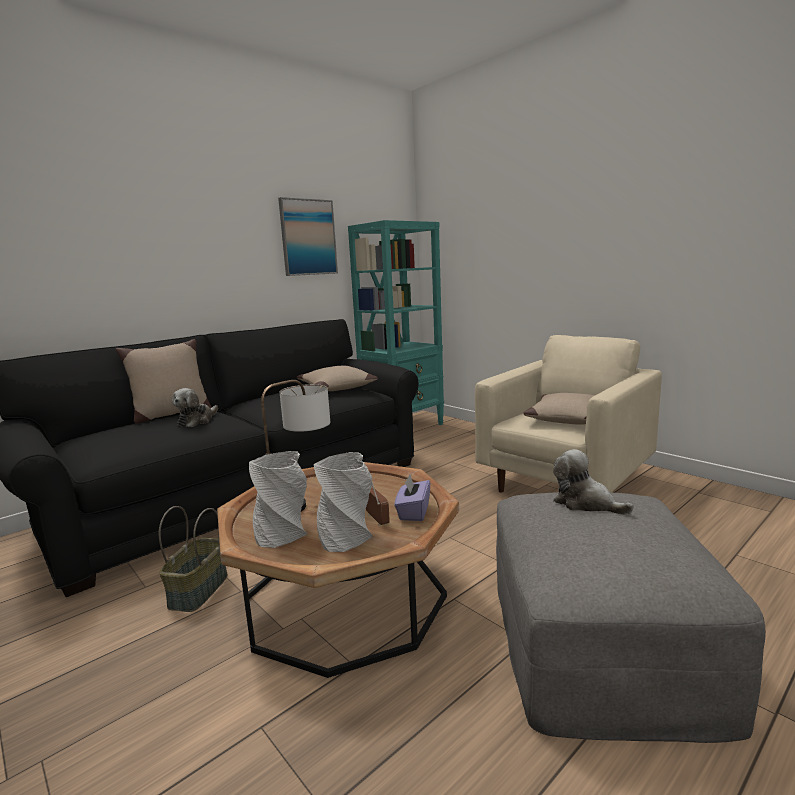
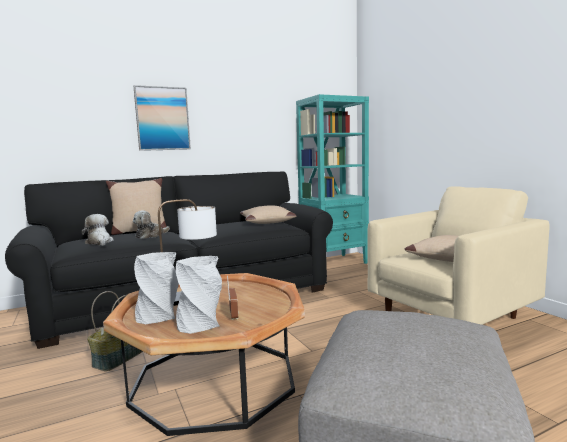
camera: 15 degrees right, 5 degrees down
(308, 237) = (263, 109): picture -> picture (162, 119)
(413, 512) = (265, 313): purple tissue box -> none
(585, 503) = (408, 321): plush toy -> plush toy (99, 242)

